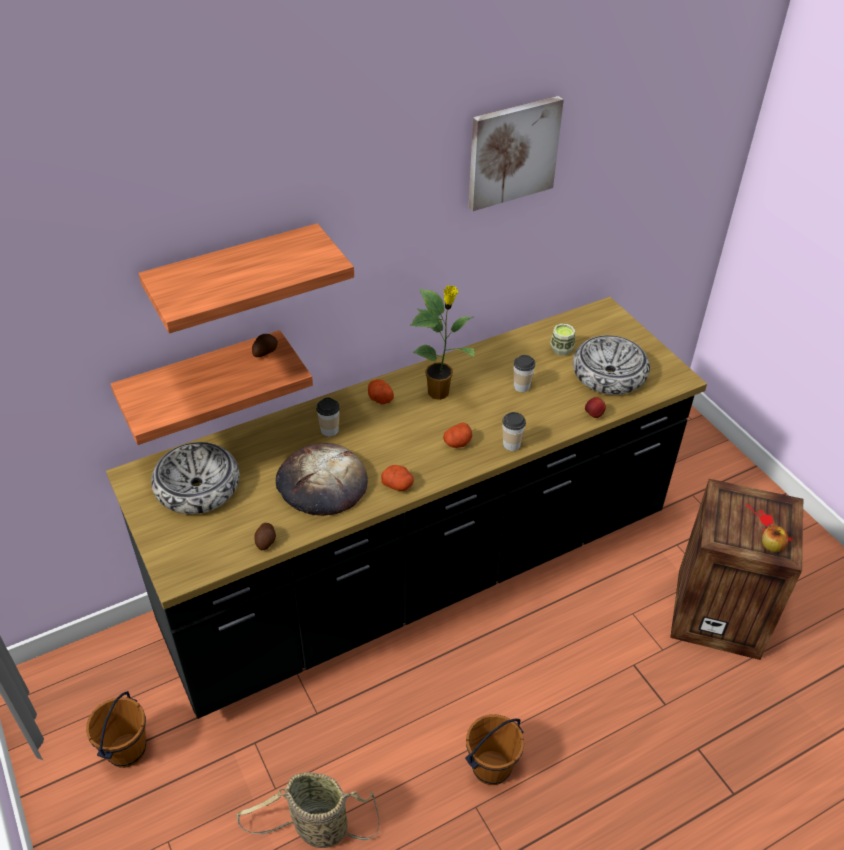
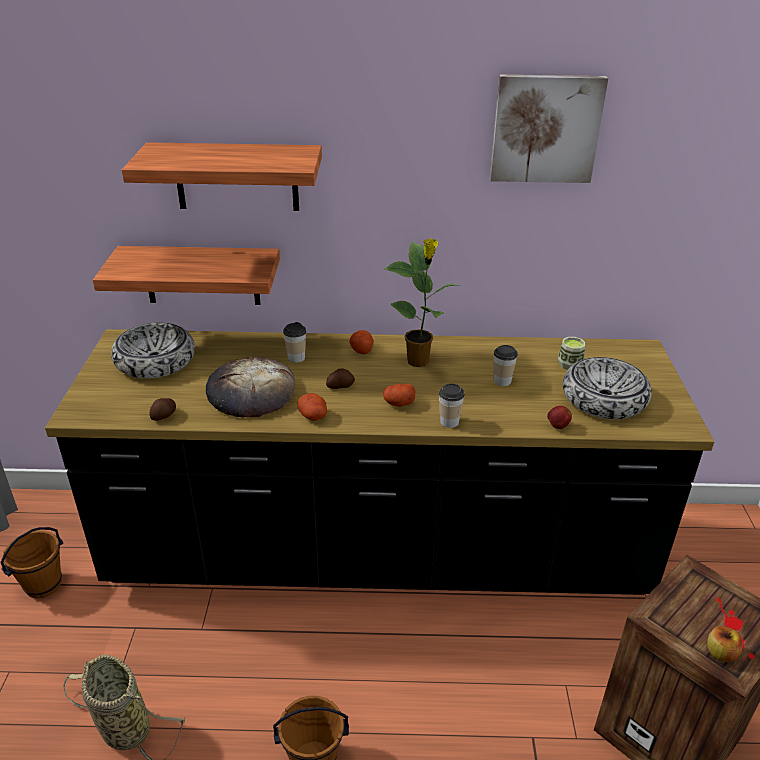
camera: 30 degrees right, 10 degrees down
(264, 351) = (250, 258): potato -> potato (340, 386)

